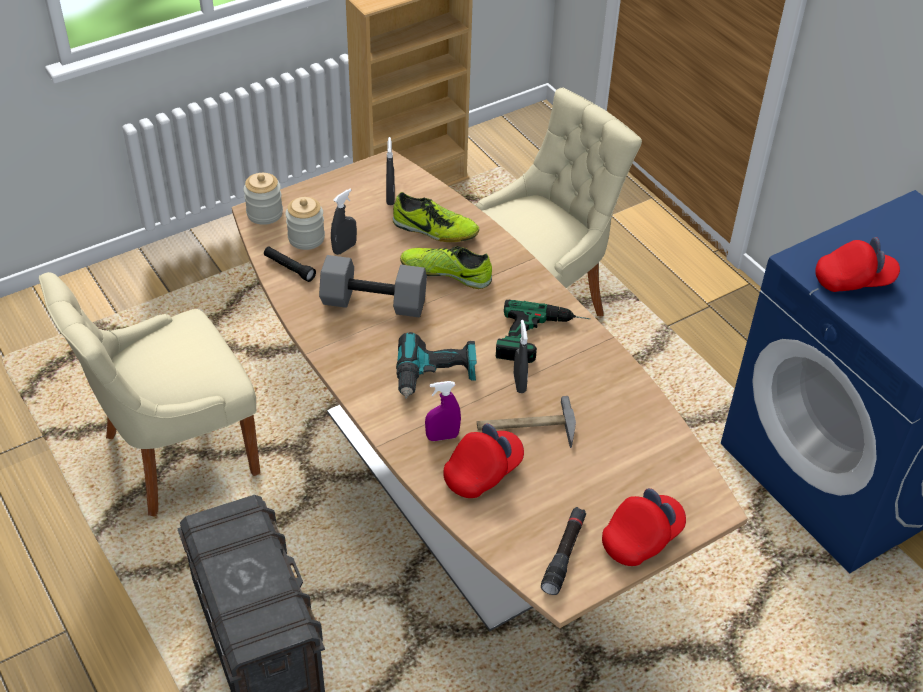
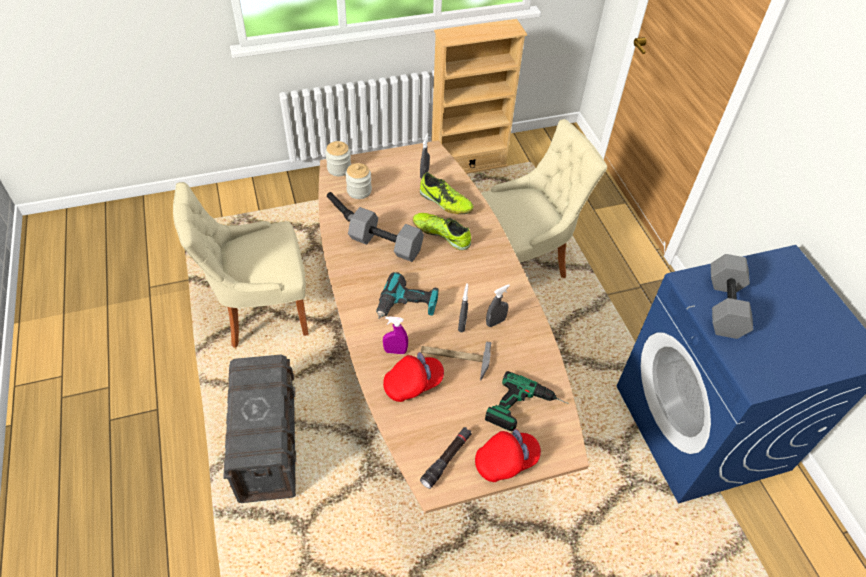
camera: 15 degrees right, 5 degrees up
(344, 248) = (381, 203): grey spray bottle -> grey spray bottle (495, 322)
(542, 337) = (490, 295): power drill -> power drill (526, 410)
(853, 281) = (723, 305): red cap -> grey dumbbell

